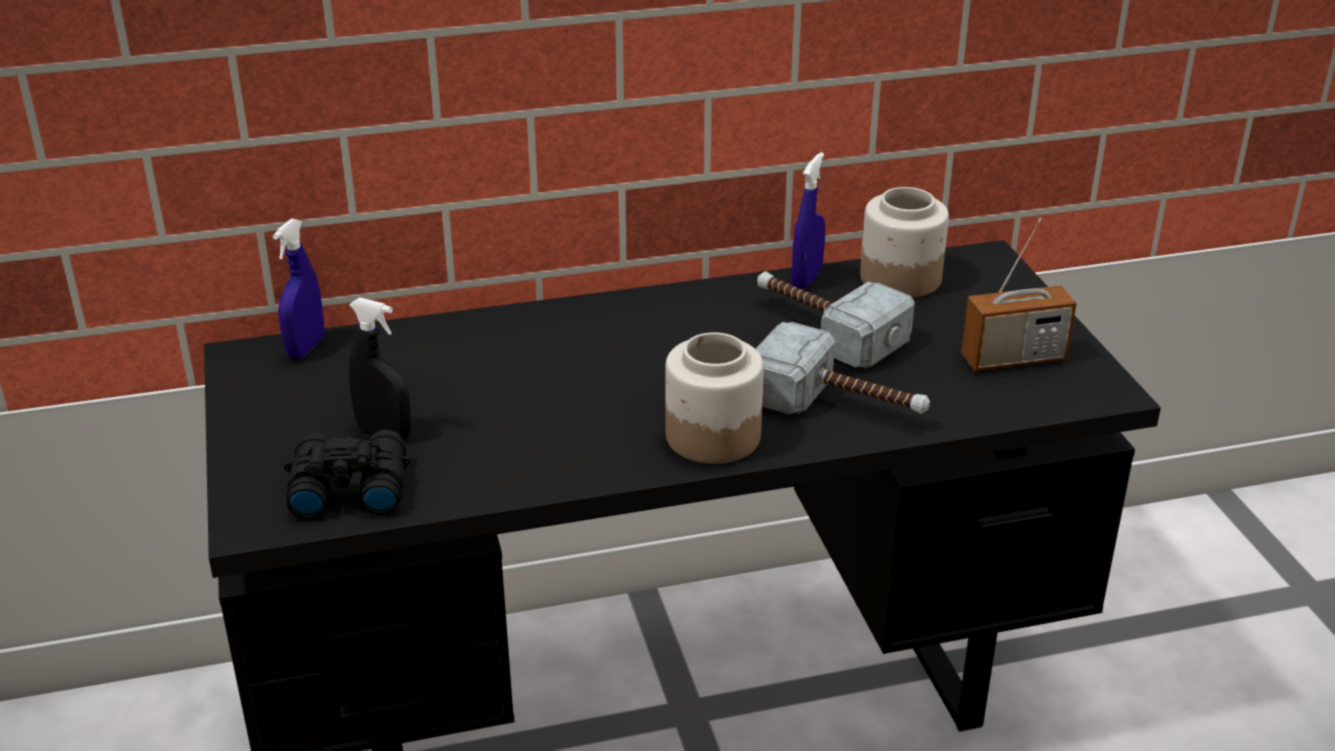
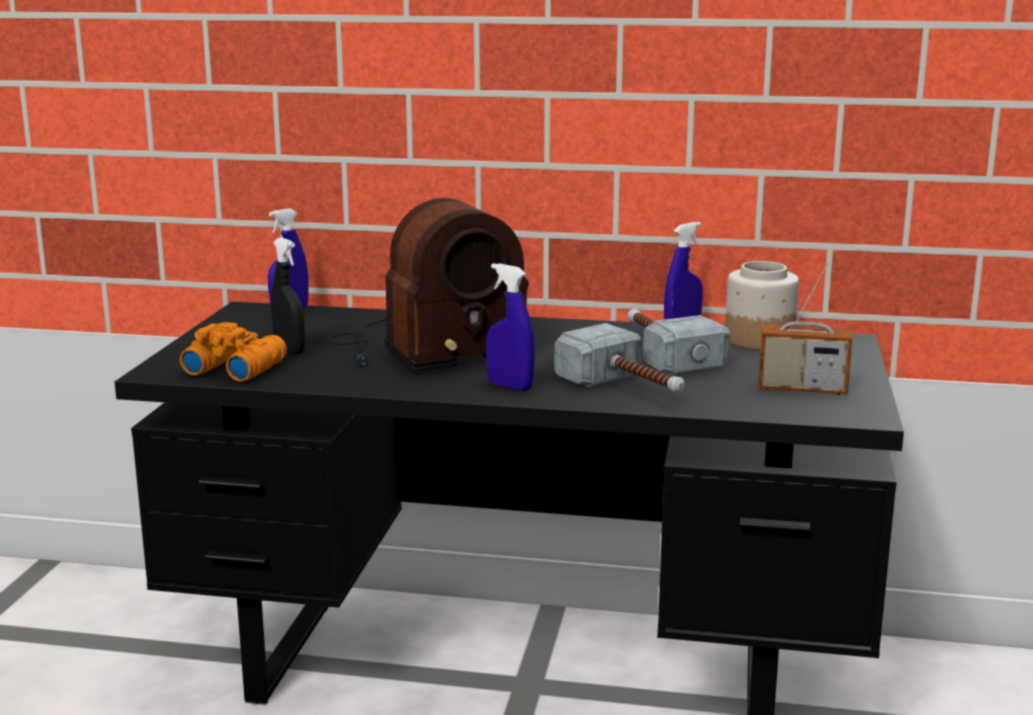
camera: 25 degrees right, 15 degrees down
(347, 487) = (234, 368): black binoculars -> orange binoculars
(550, 387) = (425, 349): none -> radio
(712, 436) = (509, 386): jar -> blue spray bottle

